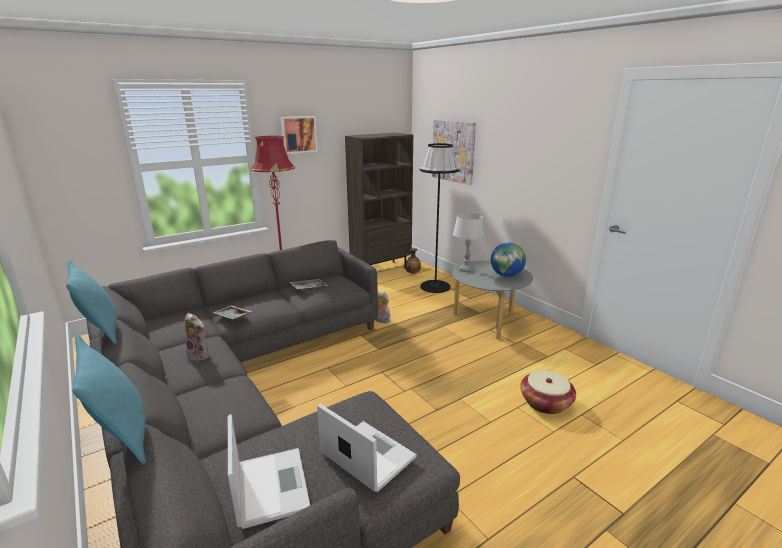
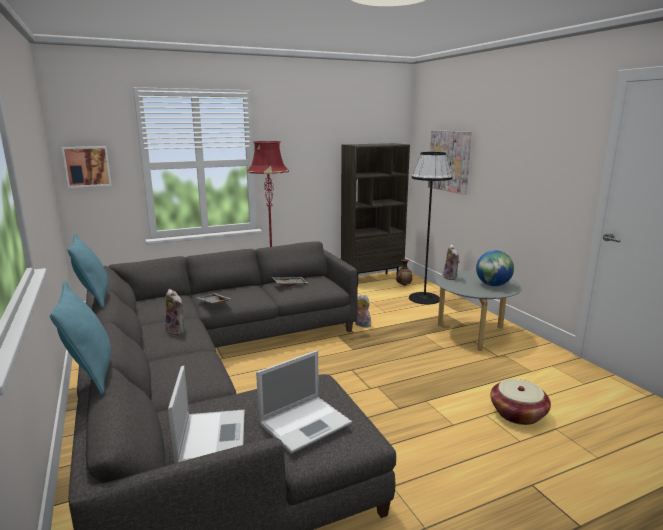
camera: 10 degrees right, 5 degrees down
(298, 134) = (296, 141): picture -> picture (87, 166)
(366, 455) = (306, 423): laptop -> laptop turned 90 degrees clockwise
(466, 269) = (451, 277): grey table lamp -> plush toy

